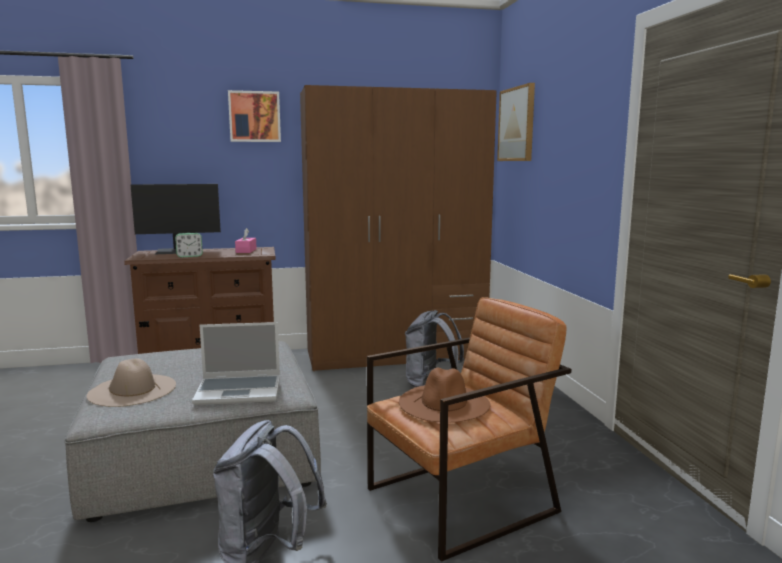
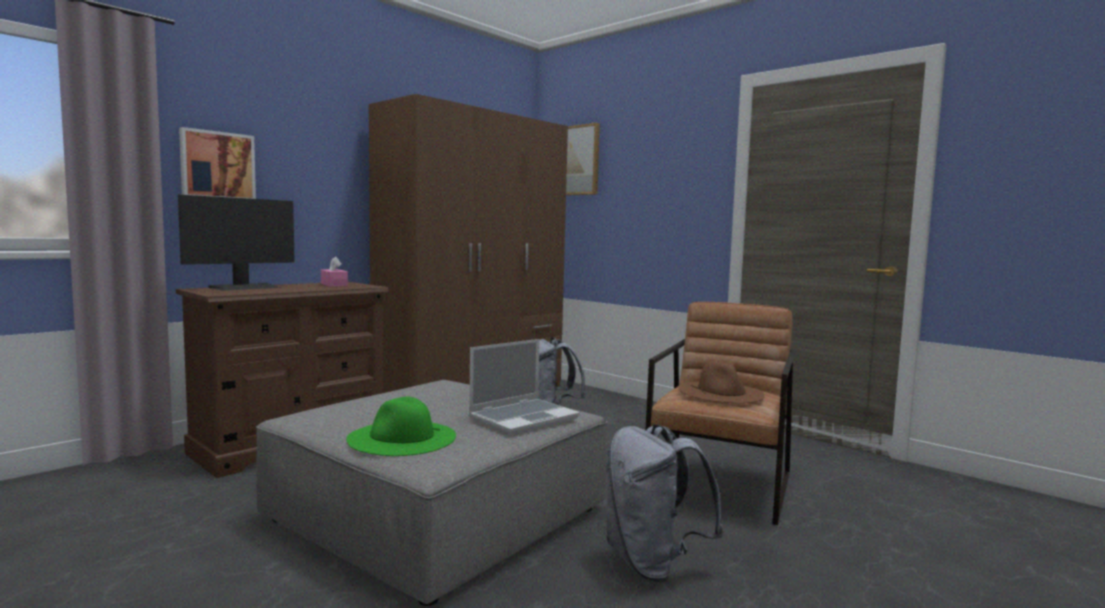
camera: 35 degrees left, 5 degrees down
(132, 390) = (401, 437): beige hat -> green hat
(189, 256) = (283, 290): alarm clock -> none
(254, 116) = (316, 124): picture -> picture (217, 166)

